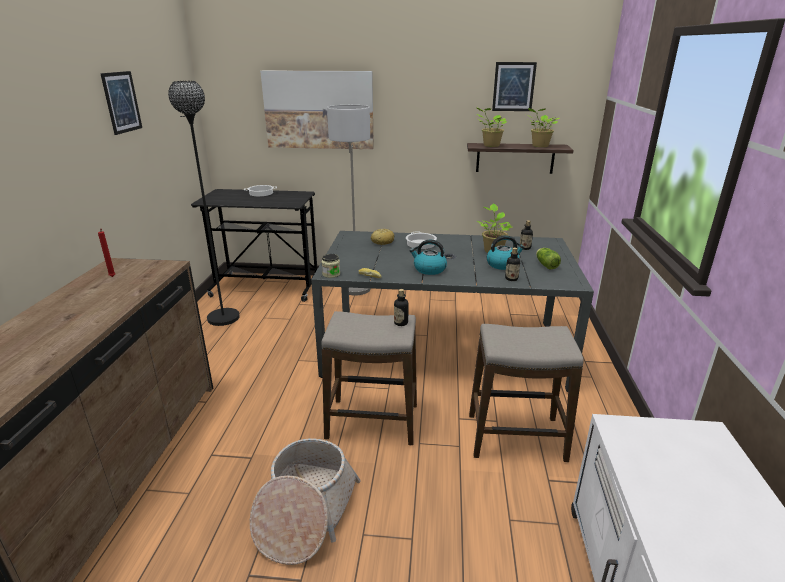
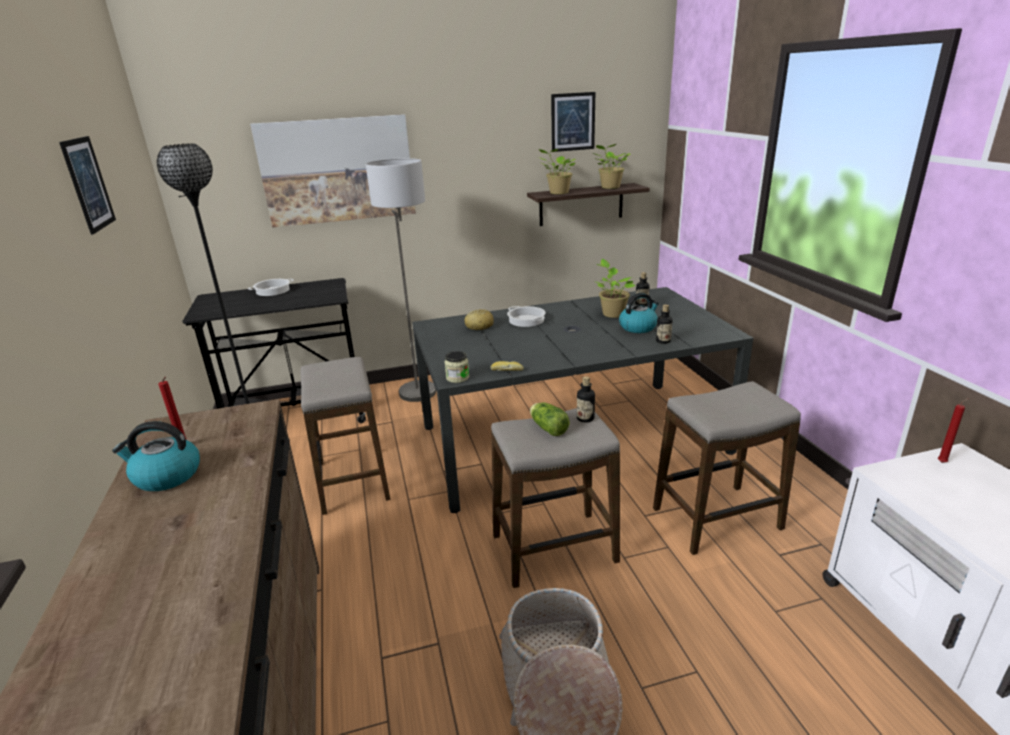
camera: 20 degrees left, 0 degrees up
(271, 338) = (352, 481): none -> stool
(429, 269) = (566, 348): kettle -> kettle (166, 476)
(545, 265) = (680, 319): lettuce -> lettuce (547, 427)
(683, 432) = (943, 462): none -> red candle

